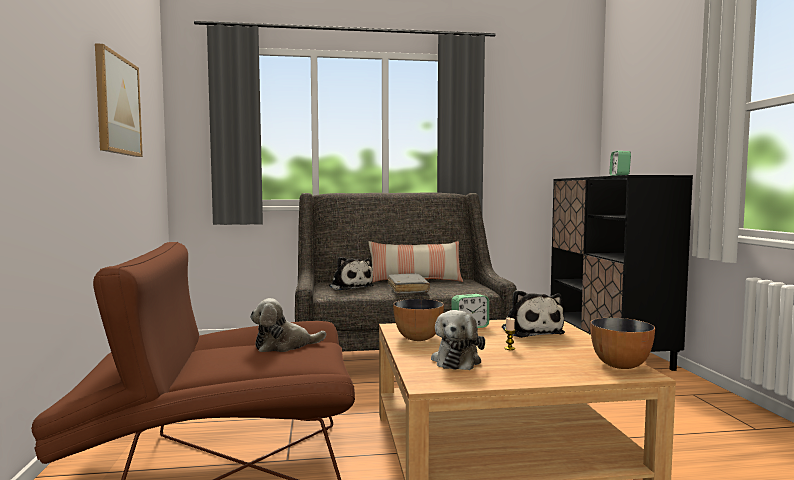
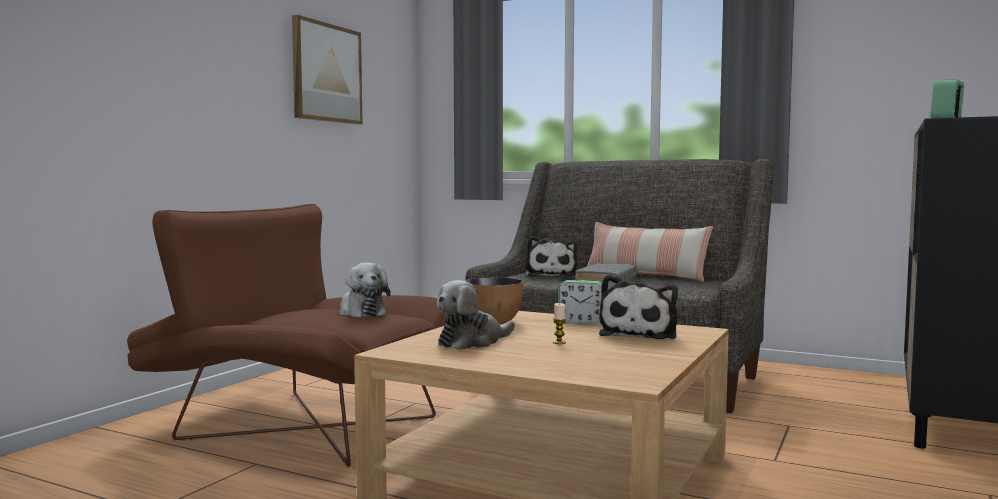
camera: 35 degrees right, 0 degrees up
(284, 346) = (361, 312): plush toy -> plush toy turned 135 degrees counterclockwise
(621, 365) = (637, 373): bowl -> none

